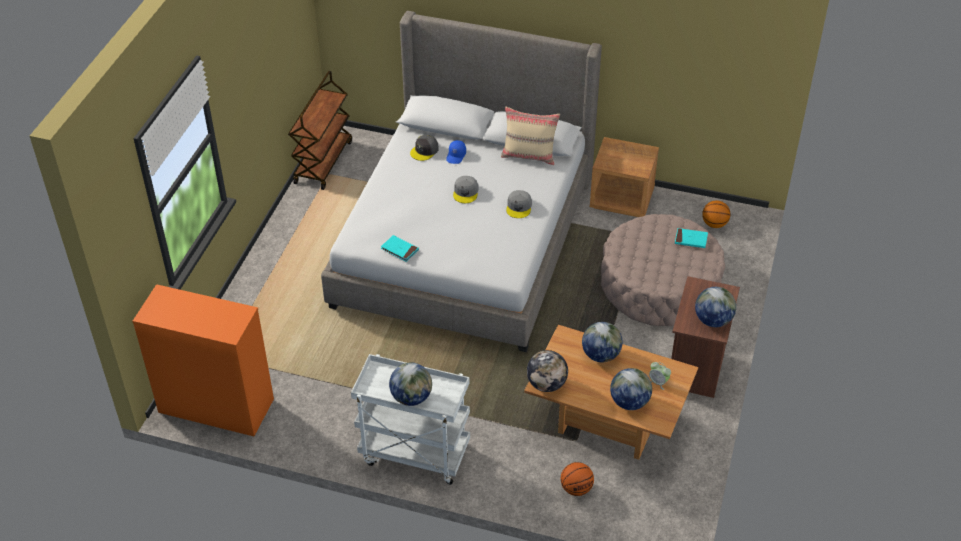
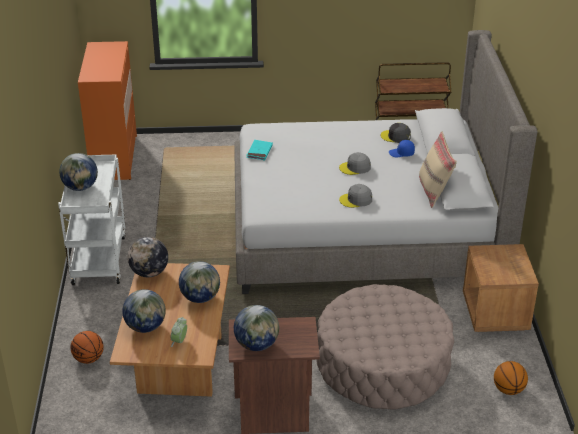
camera: 70 degrees right, 10 degrees down
(691, 239) = (417, 339): turquoise book -> none

